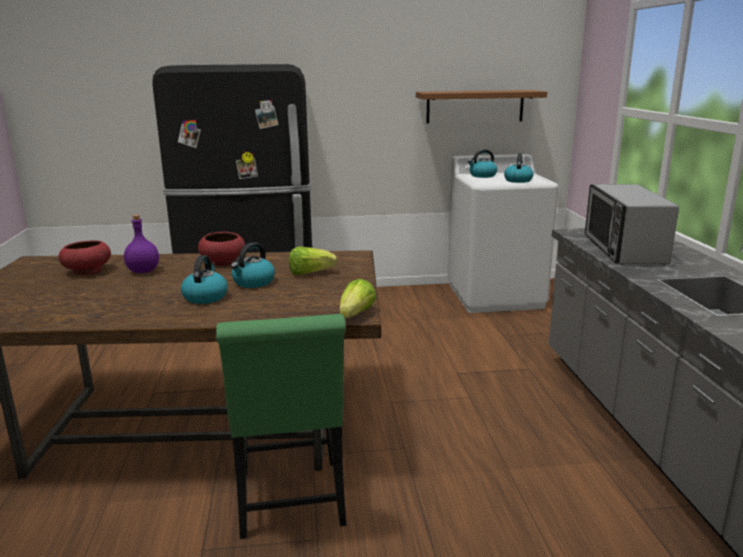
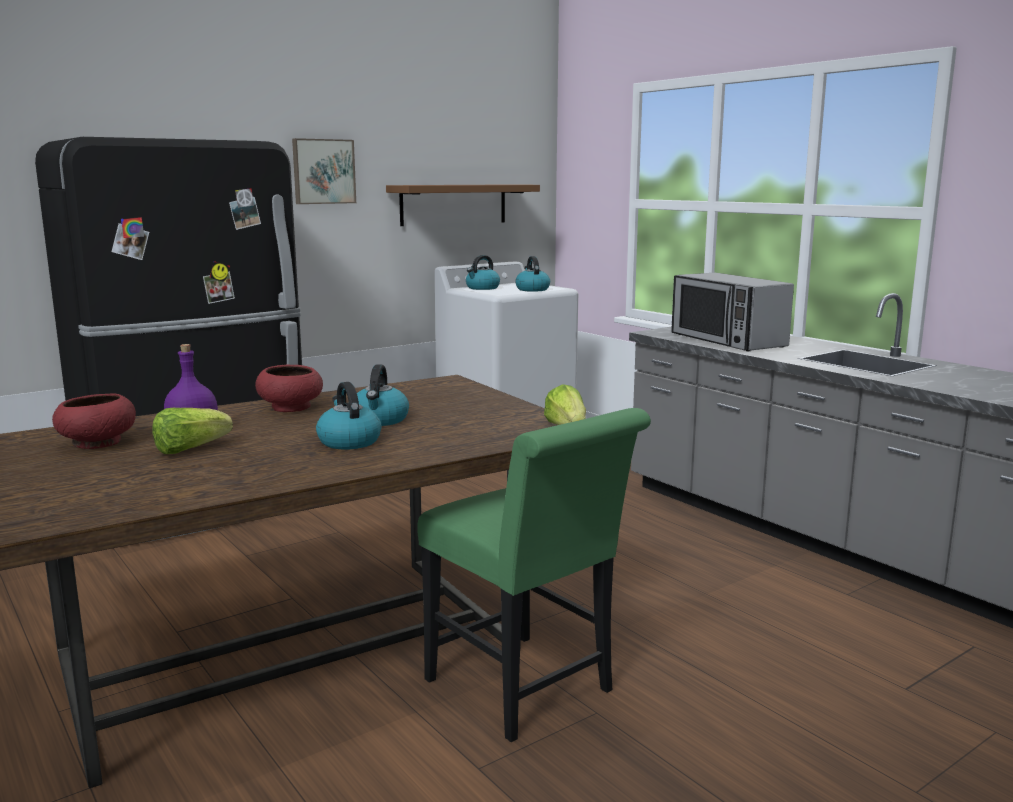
camera: 30 degrees left, 5 degrees down
(310, 273) = (432, 403): lettuce -> lettuce (190, 449)
(364, 82) = (323, 171): none -> picture

